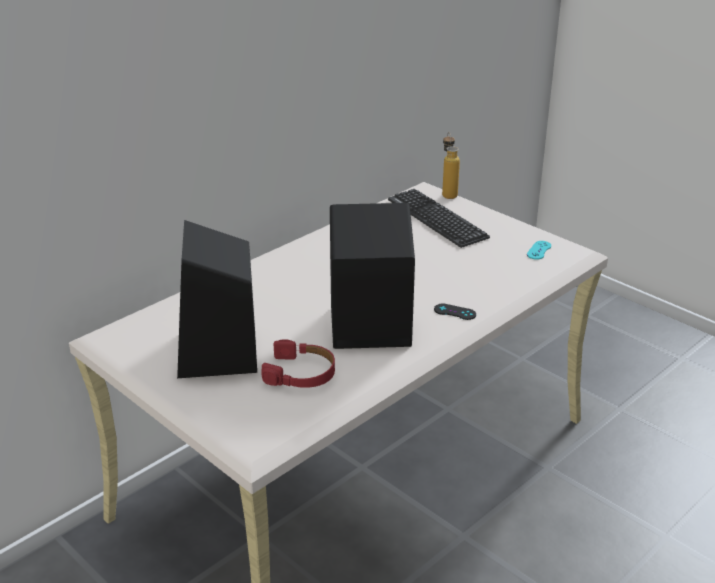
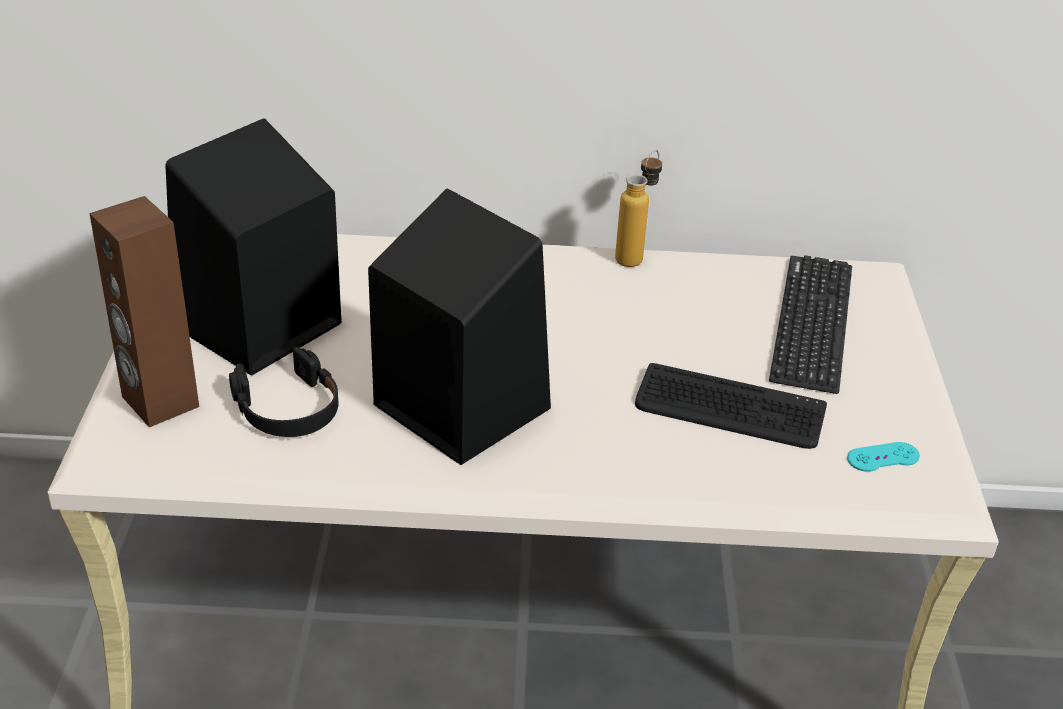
camera: 45 degrees right, 5 degrees up
(236, 410) = (159, 402): none -> brown speaker
(301, 373) = (288, 408): red headphones -> black headphones
(448, 193) = (897, 297): bottle -> bottle (635, 255)
(455, 312) = (596, 461): black game controller -> none
(465, 265) = (729, 409): none -> keyboard

